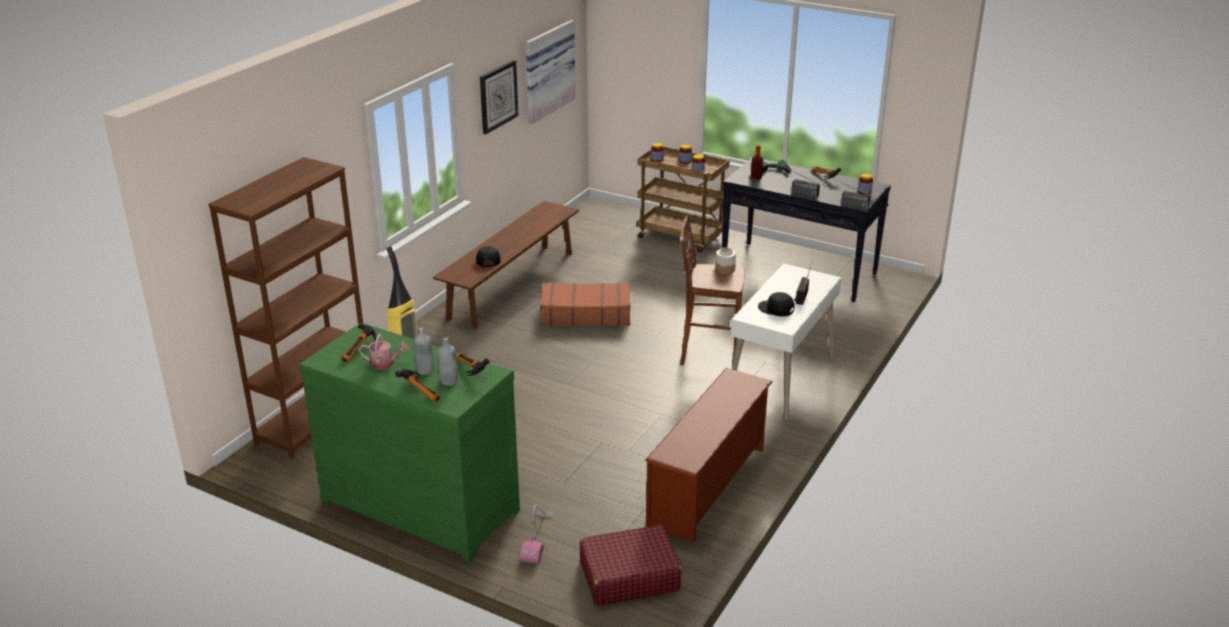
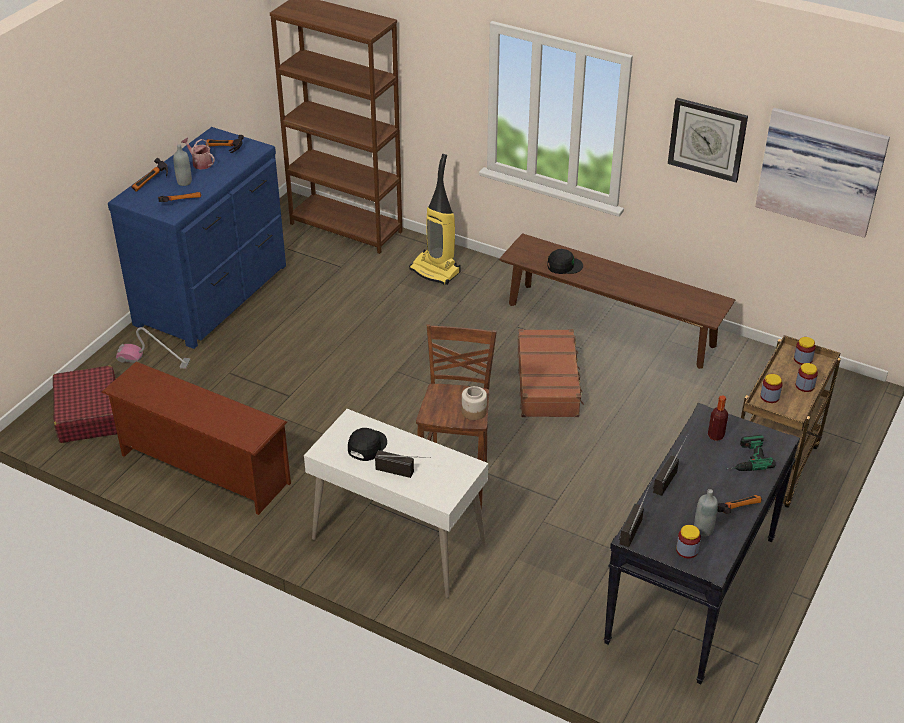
camera: 90 degrees right, 10 degrees up
(385, 364) = (200, 163): watering can -> watering can turned 120 degrees clockwise
(422, 504) = (214, 295): green dresser -> blue dresser
(449, 381) = (164, 194): grey bottle -> grey bottle (703, 530)

